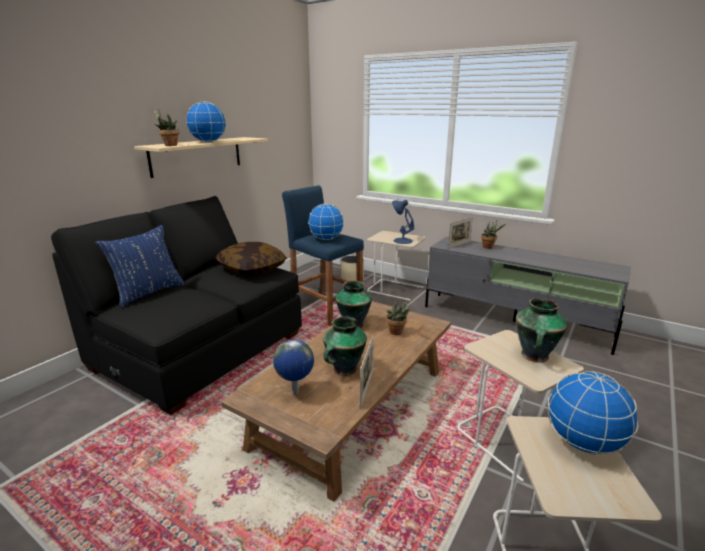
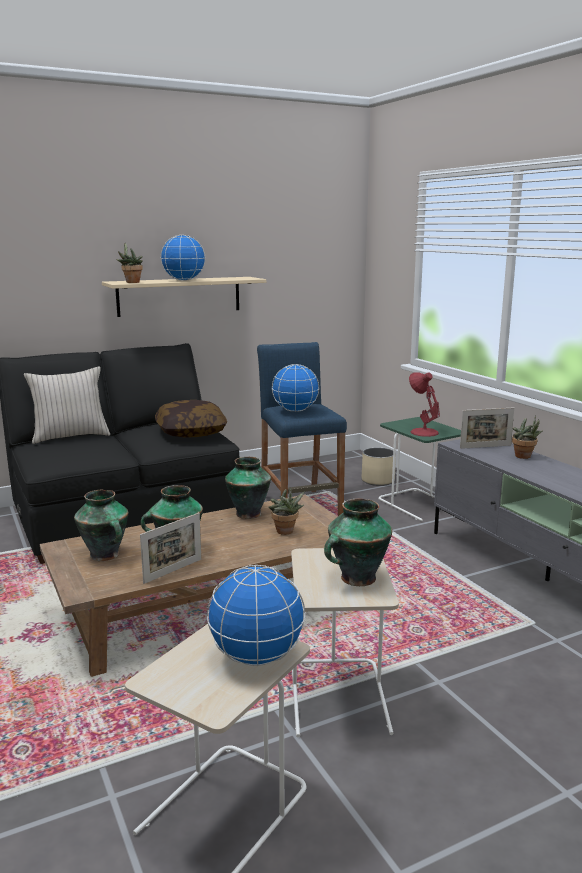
camera: 30 degrees right, 5 degrees down
(148, 293) = (70, 436): blue pillow -> beige pillow
(295, 393) = (105, 555): globe -> vase
(395, 290) = (419, 505): beige side table -> green side table
(401, 241) = (423, 432): blue table lamp -> red table lamp

